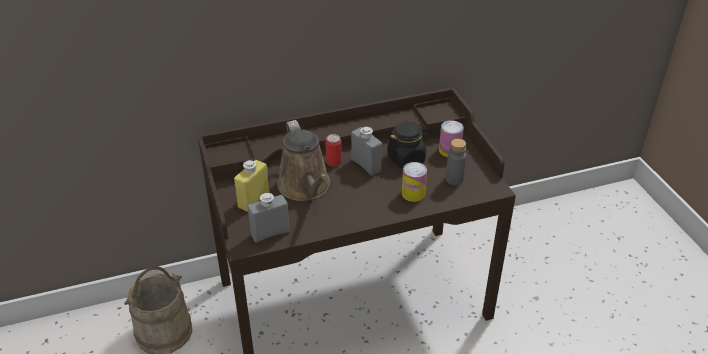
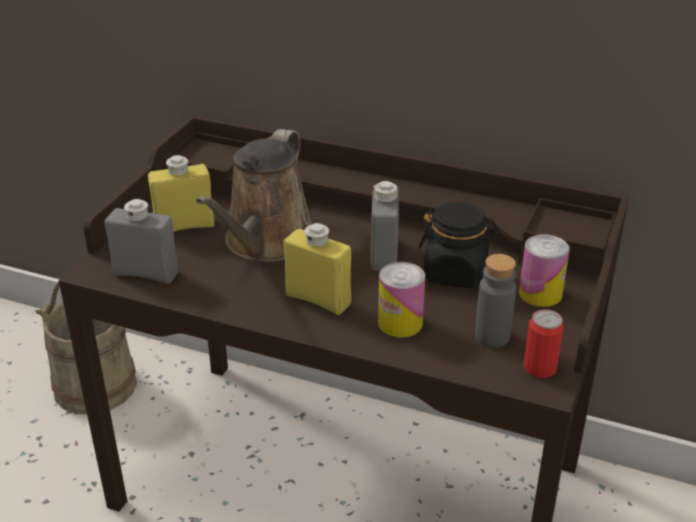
camera: 40 degrees right, 5 degrees down
(333, 162) = (346, 230): can -> can (539, 368)
(366, 202) = (318, 299): none -> yellow bottle

